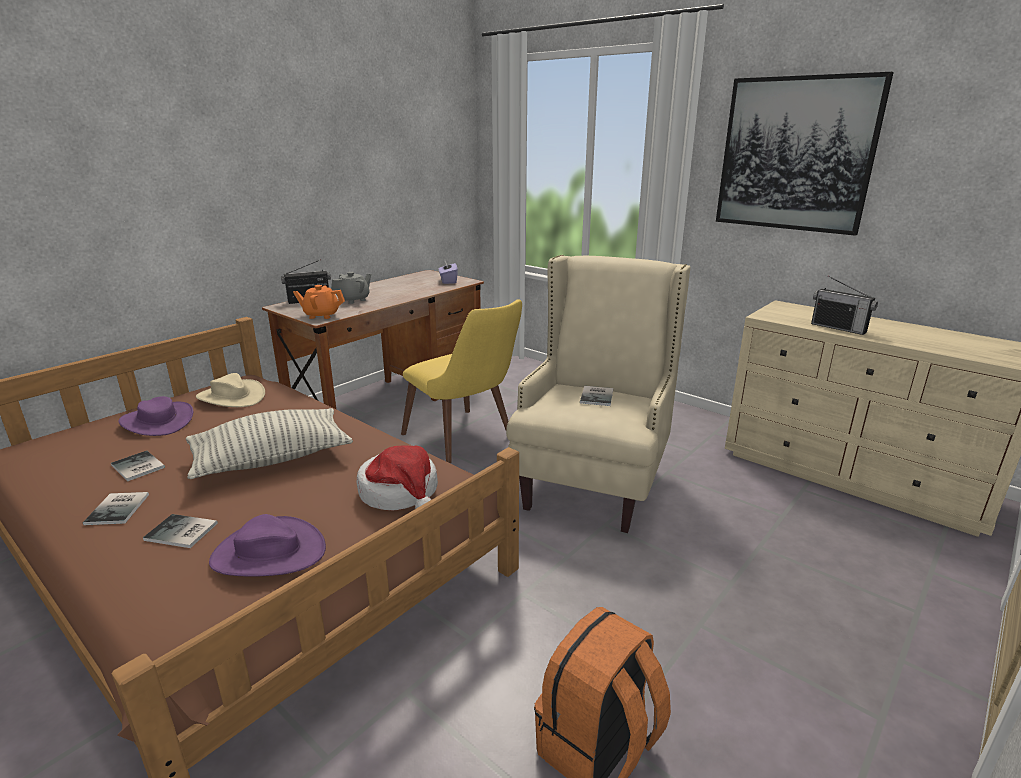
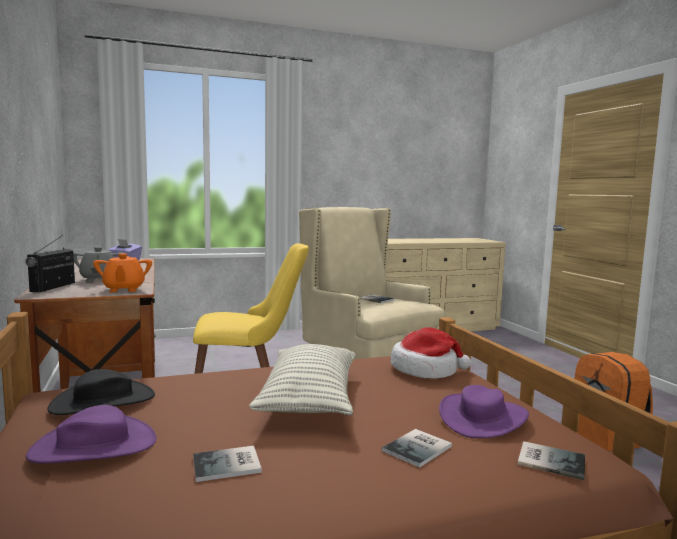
camera: 60 degrees left, 15 degrees down
(120, 508) = (331, 478): book -> book (549, 460)
(231, 397) = (103, 401): beige hat -> black hat
(321, 315) = (123, 289): orange teapot -> orange teapot turned 45 degrees counterclockwise
(795, 155) = (357, 151): picture -> none
(838, 328) = (419, 241): radio -> none

